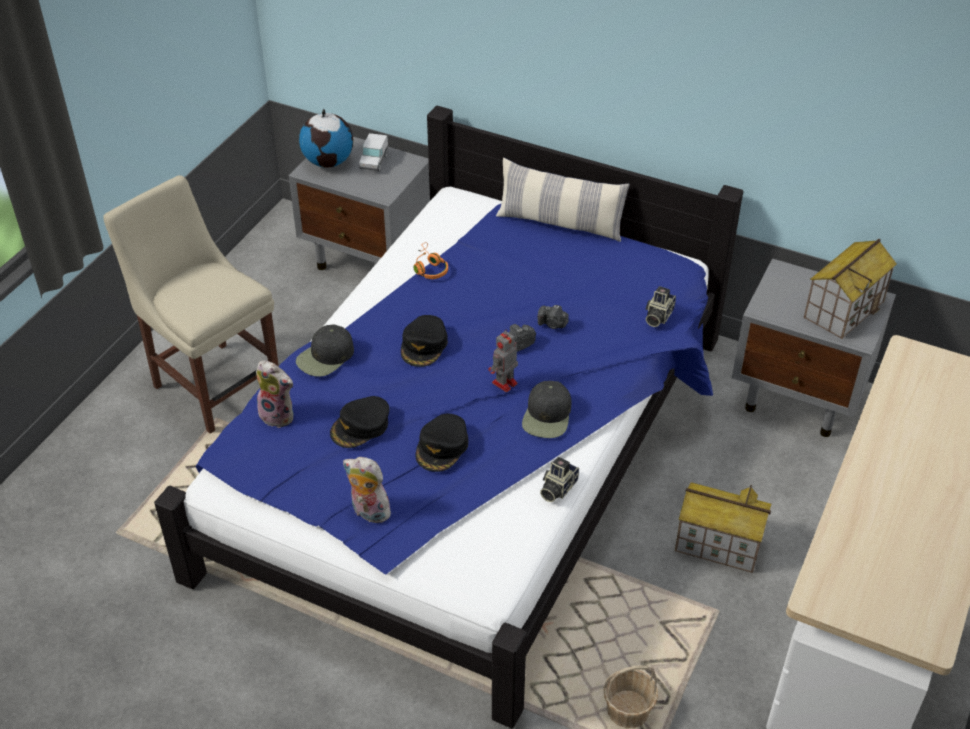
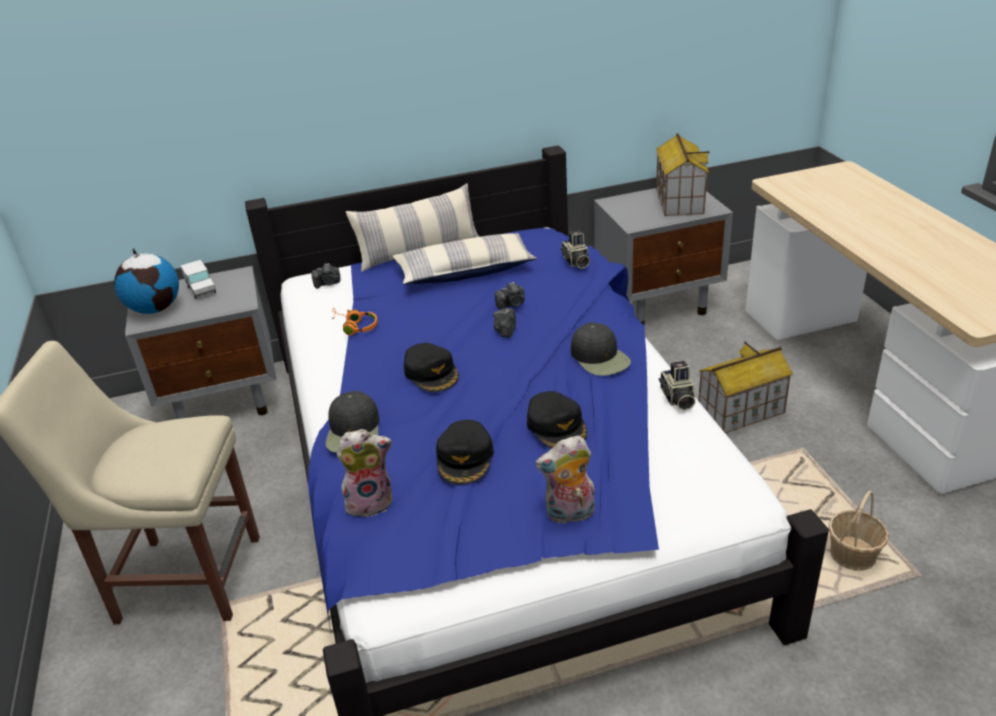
camera: 40 degrees left, 10 degrees down
(464, 212) = (328, 284): none -> camera
(503, 384) = (536, 358): toy robot -> none
(566, 267) = (465, 271): none -> pillow

